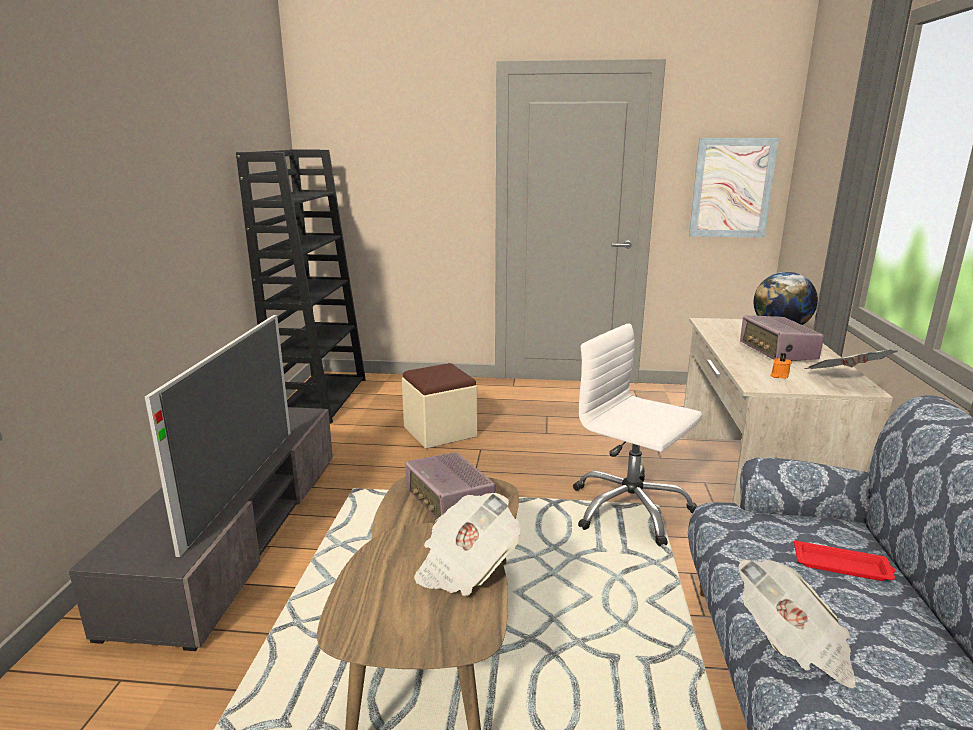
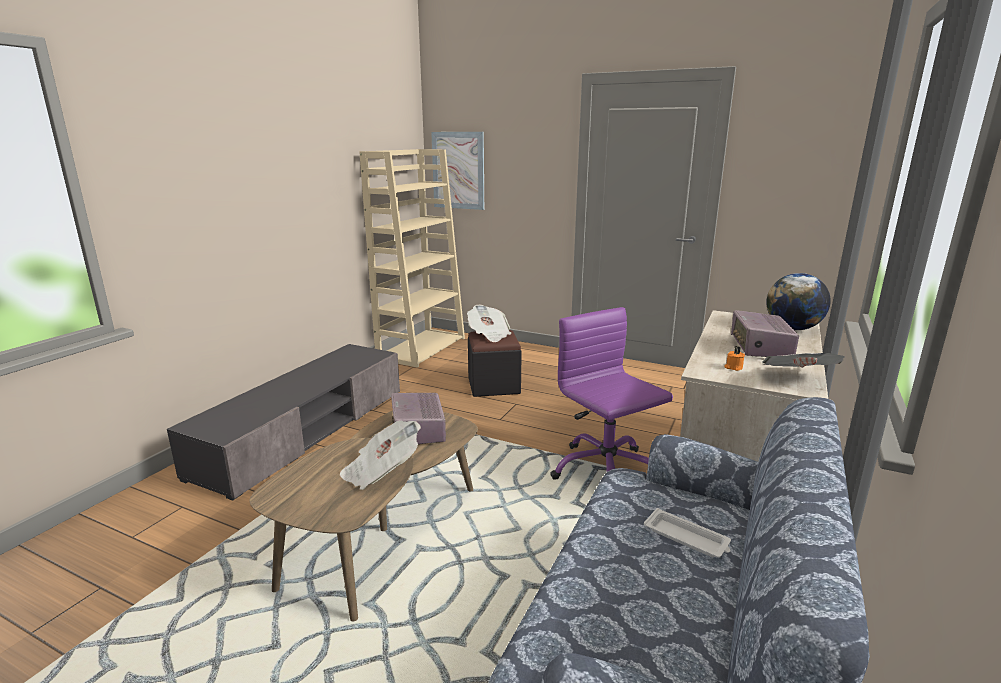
camera: 20 degrees right, 0 degrees up
(243, 484) = (302, 395): television -> none
(320, 398) = (422, 348): black bookcase -> beige bookcase
(440, 432) = (493, 385): beige ottoman -> black ottoman
(629, 509) = (605, 472): white office chair -> purple office chair
(732, 188) = (799, 190): picture -> picture (458, 170)
(793, 645) = (578, 582): newspaper -> newspaper (489, 335)
(843, 566) = (687, 538): red tray -> white tray

